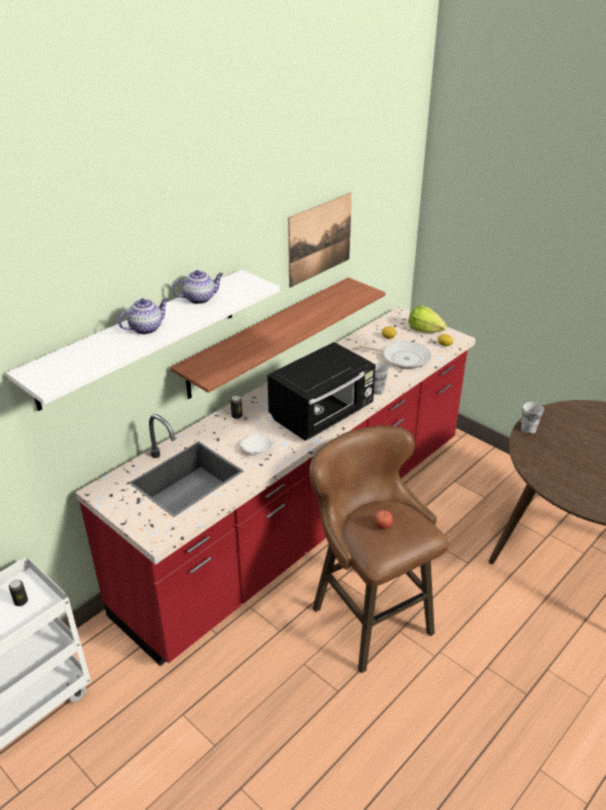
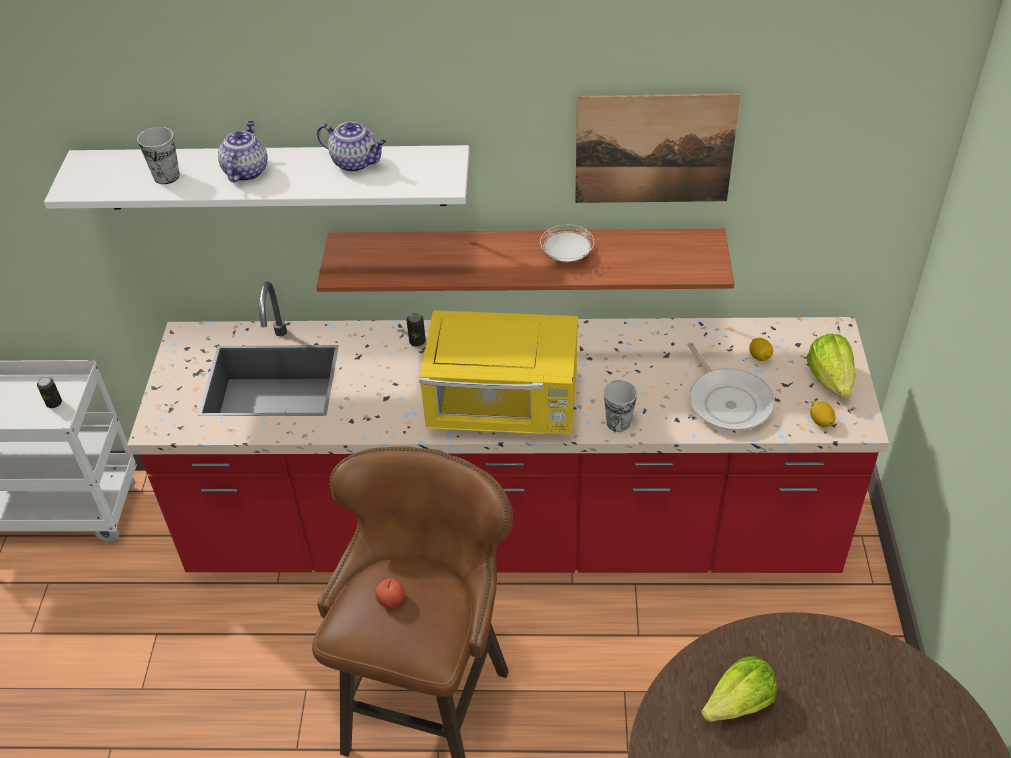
camera: 50 degrees right, 10 degrees up
(146, 328) = (246, 171): teapot -> teapot turned 90 degrees counterclockwise
(257, 449) = (374, 400): white plate -> white plate (567, 255)
(323, 414) = (505, 408): black microwave -> yellow microwave
(528, 429) = (768, 637): cup -> cup (166, 176)
(554, 456) = (739, 703): none -> lettuce

